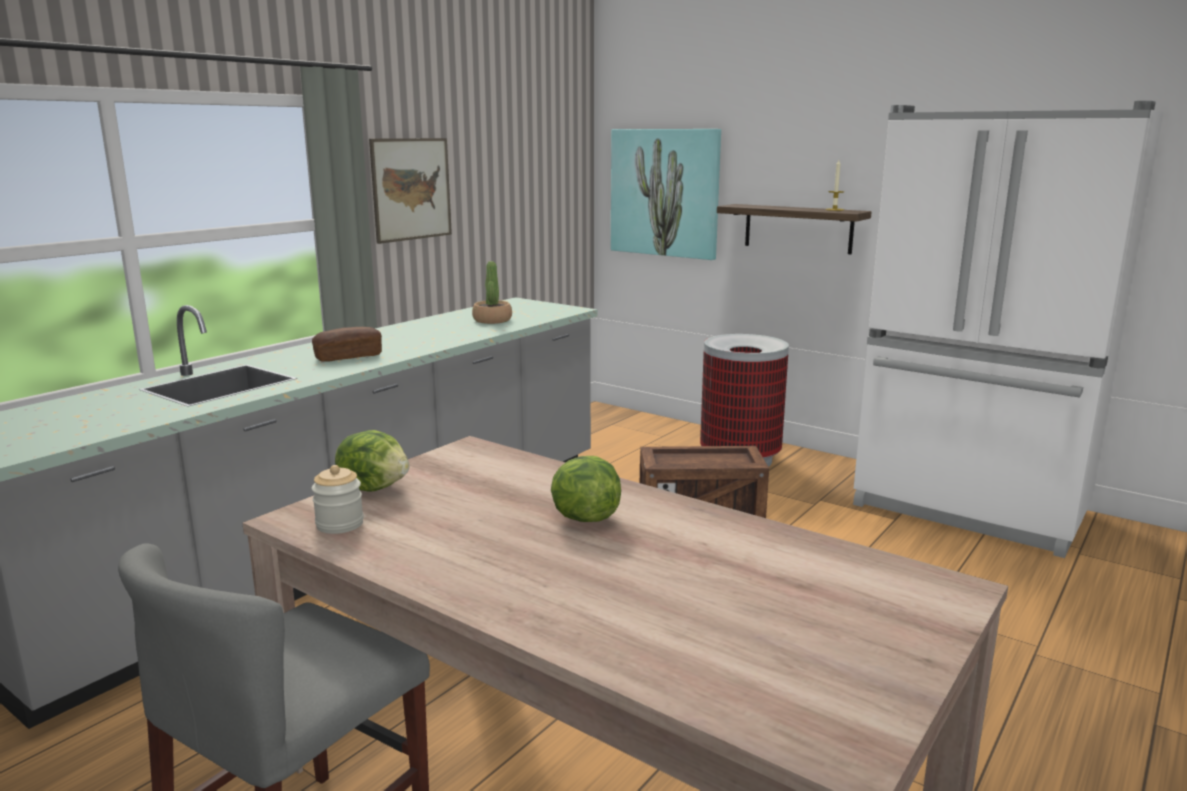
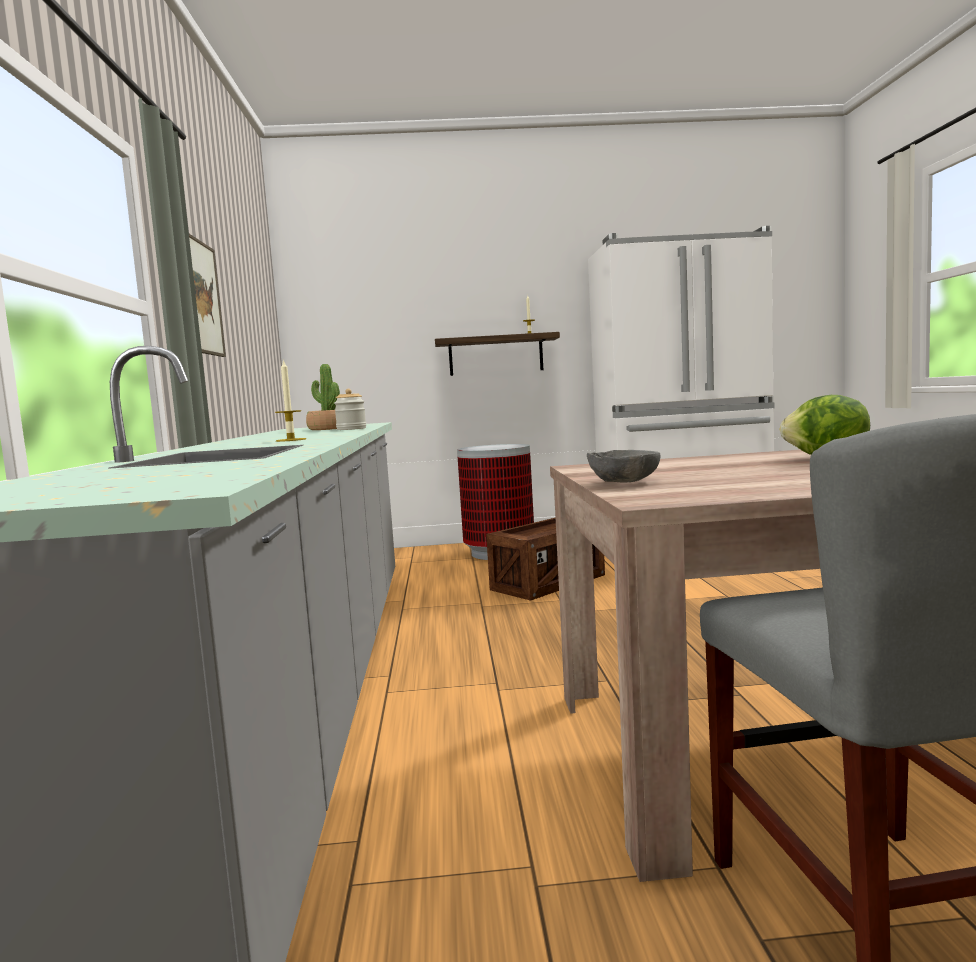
camera: 40 degrees left, 10 degrees down
(340, 524) = (709, 491): jar -> jar (351, 429)
(348, 357) = (291, 440): bread -> candle
(375, 487) = (623, 482): lettuce -> grey bowl
(665, 192) = (363, 338): picture -> none

